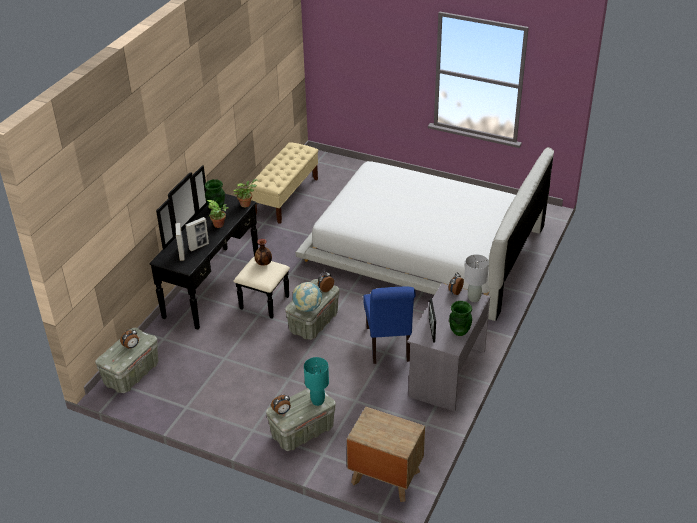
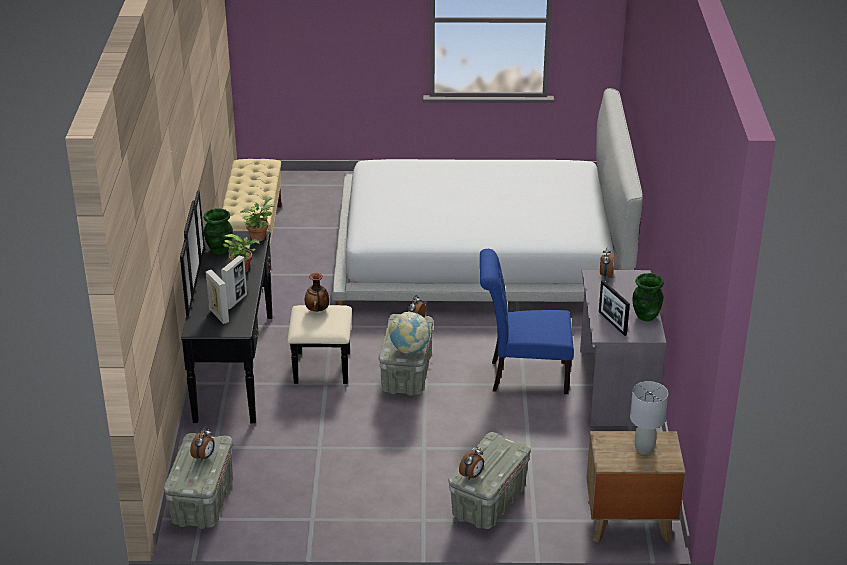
camera: 25 degrees left, 5 degrees down
(318, 401) = (508, 450): turquoise table lamp -> none
(389, 346) = (523, 376): blue chair -> blue chair turned 120 degrees clockwise
(474, 298) = (633, 276): grey table lamp -> grey table lamp (643, 449)

